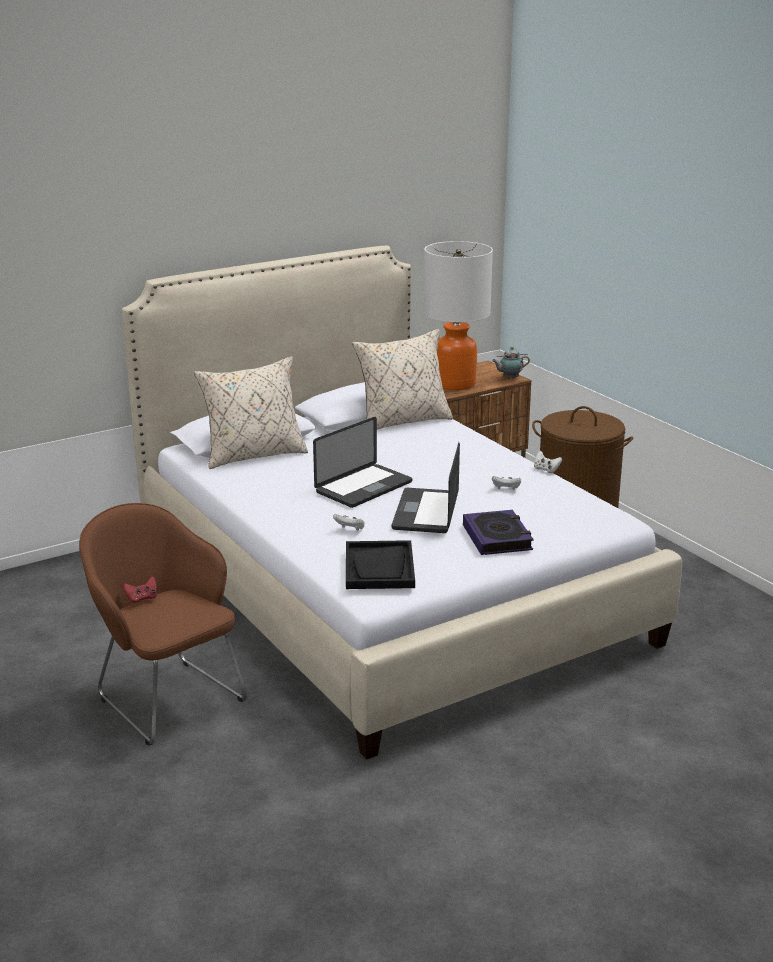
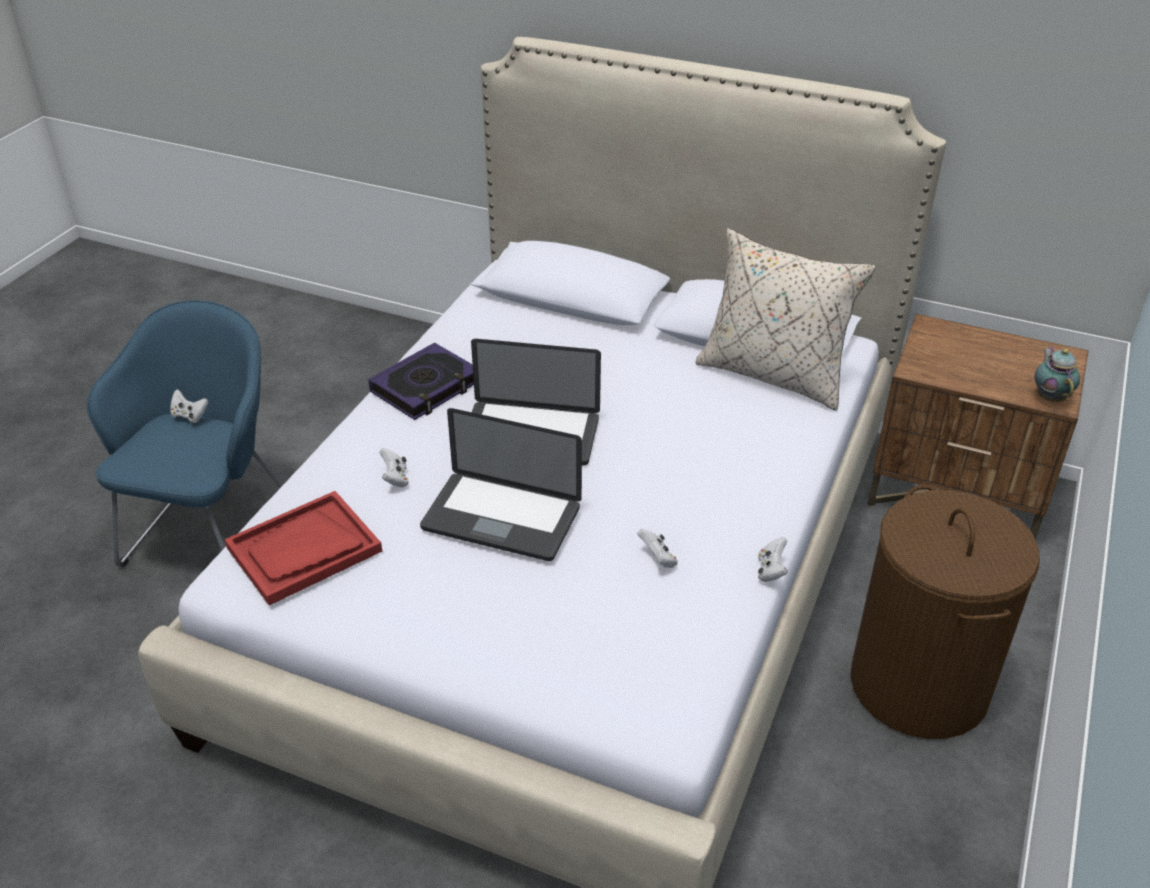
camera: 55 degrees right, 15 degrees up
(142, 598) = (190, 416): red game controller -> white game controller
(166, 697) = (213, 530): brown armchair -> blue armchair
(253, 455) = (537, 318): beige pillow -> none
(379, 568) = (304, 550): black tray -> red tray
(426, 512) = (501, 518): laptop -> laptop turned 135 degrees counterclockwise
(454, 384) = (955, 360): table lamp -> none
(497, 538) = (489, 618): book -> book (426, 387)
(509, 378) = (1050, 397): teapot -> teapot turned 45 degrees clockwise

